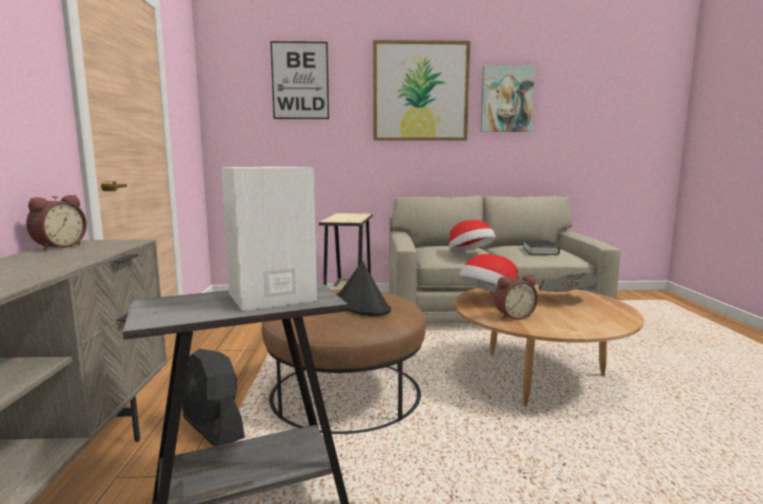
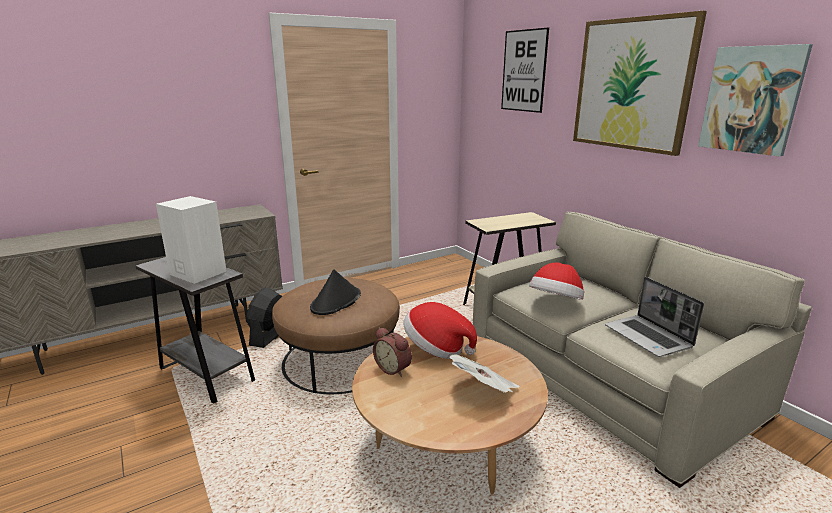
camera: 60 degrees right, 10 degrees up
(58, 246) = (238, 209): alarm clock -> none
(540, 251) = (649, 337): black book -> laptop

